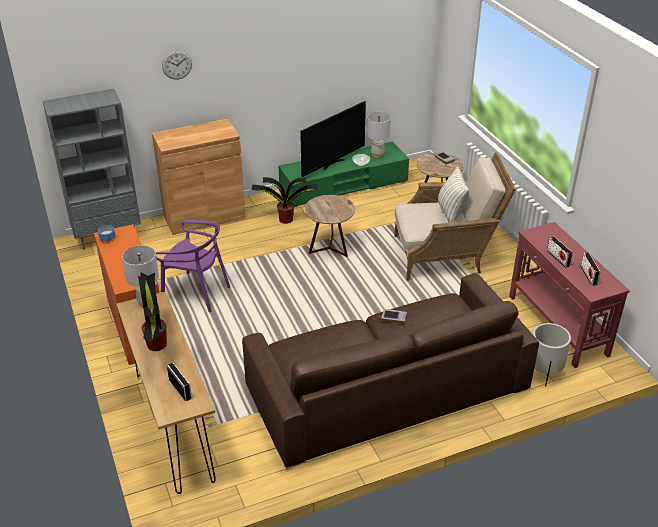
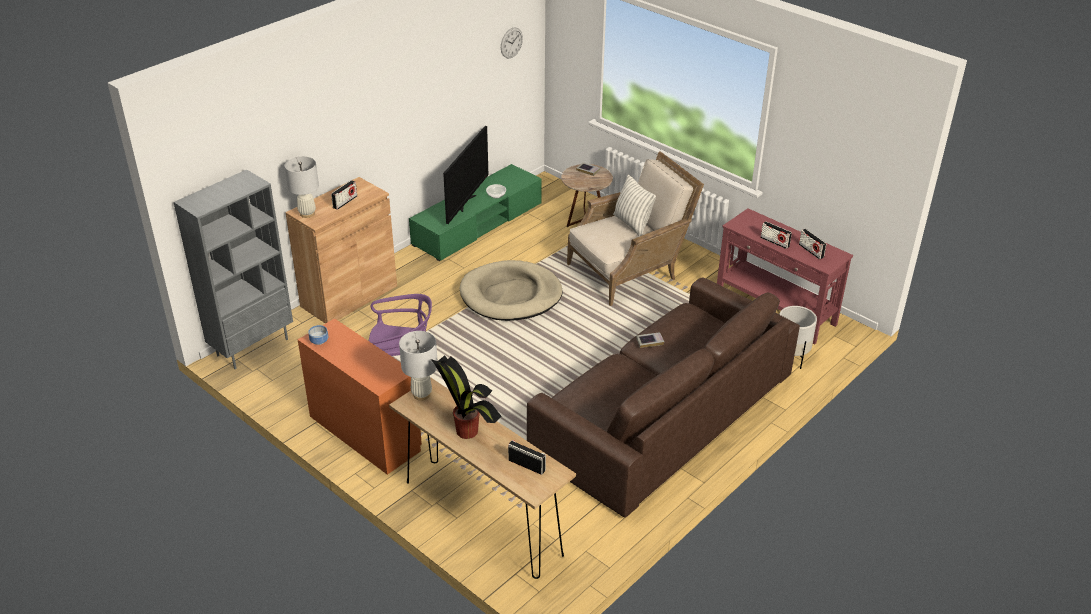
camera: 25 degrees left, 0 degrees up
(177, 64) = (306, 127): wall clock -> wall clock (511, 43)
(201, 135) = (345, 202): none -> radio
(285, 219) = (441, 276): potted plant -> none
(329, 249) = (511, 295): brown side table -> beige dog bed
(377, 155) = (507, 182): white table lamp -> white table lamp (307, 214)

